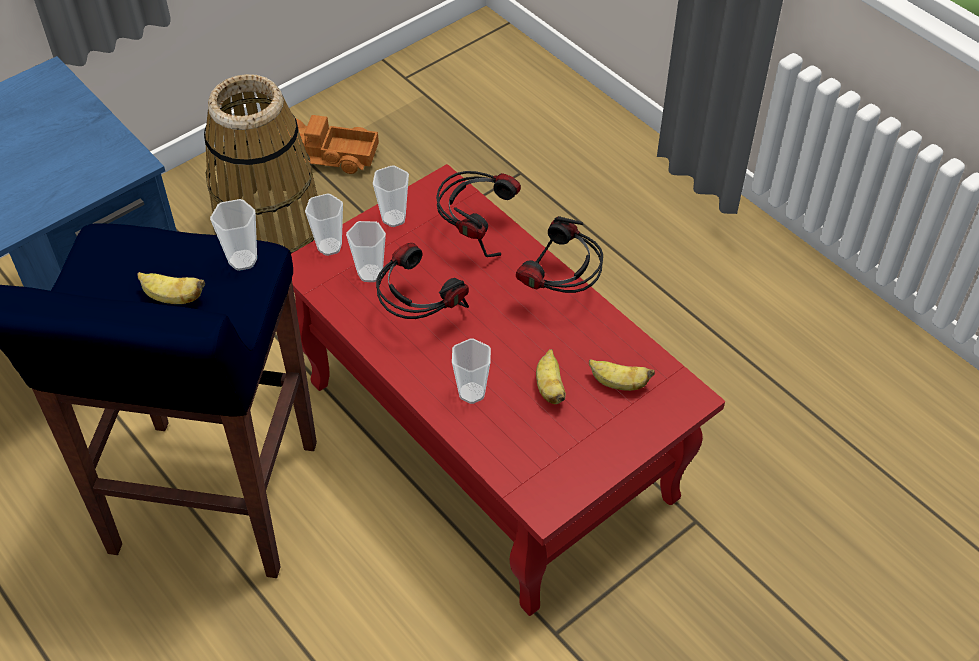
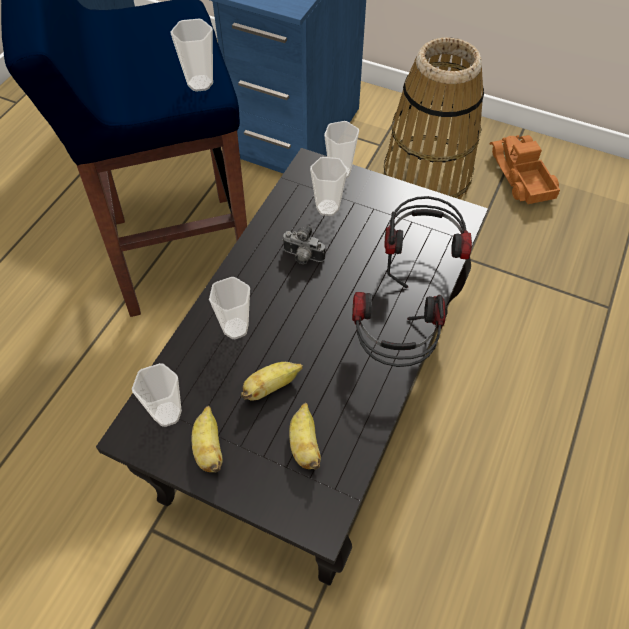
camera: 65 degrees right, 5 degrees up
(172, 298) = (140, 63): banana -> banana (209, 447)
(394, 218) = (398, 198): cup -> cup (167, 414)
(419, 314) = (302, 257): headphones -> camera
(487, 438) = (315, 399): red coffee table -> black coffee table

